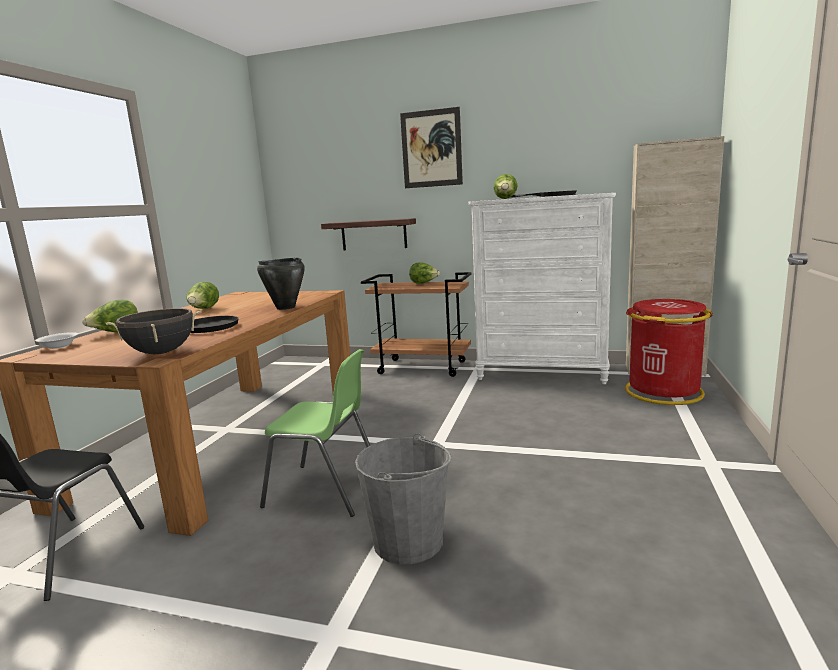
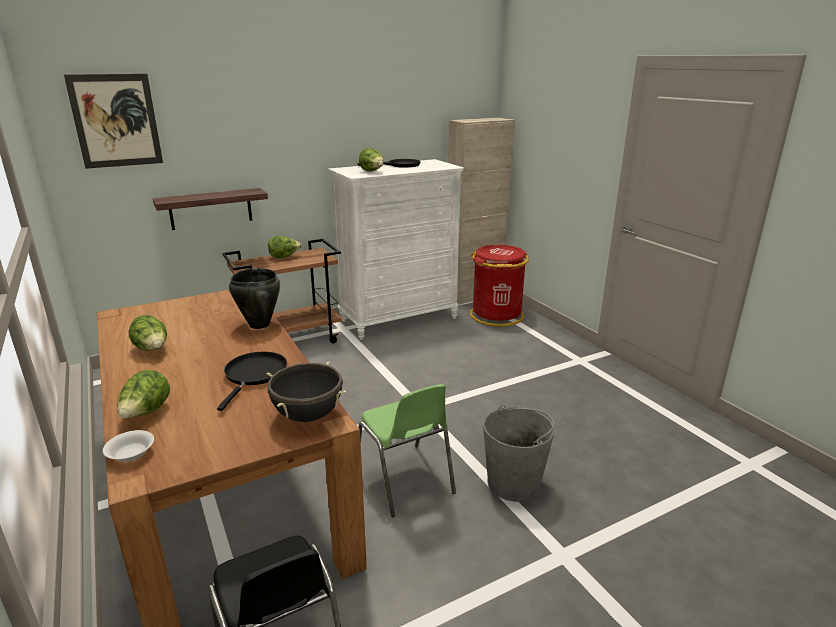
camera: 45 degrees left, 10 degrees up
(326, 490) = (405, 480): green chair -> green chair turned 90 degrees clockwise
(431, 149) = (274, 114): picture -> picture (116, 121)

